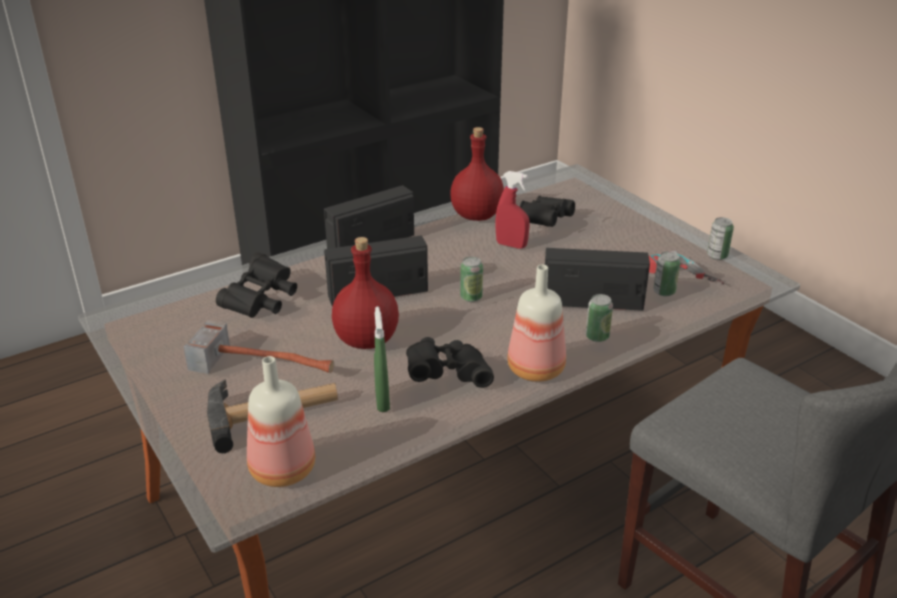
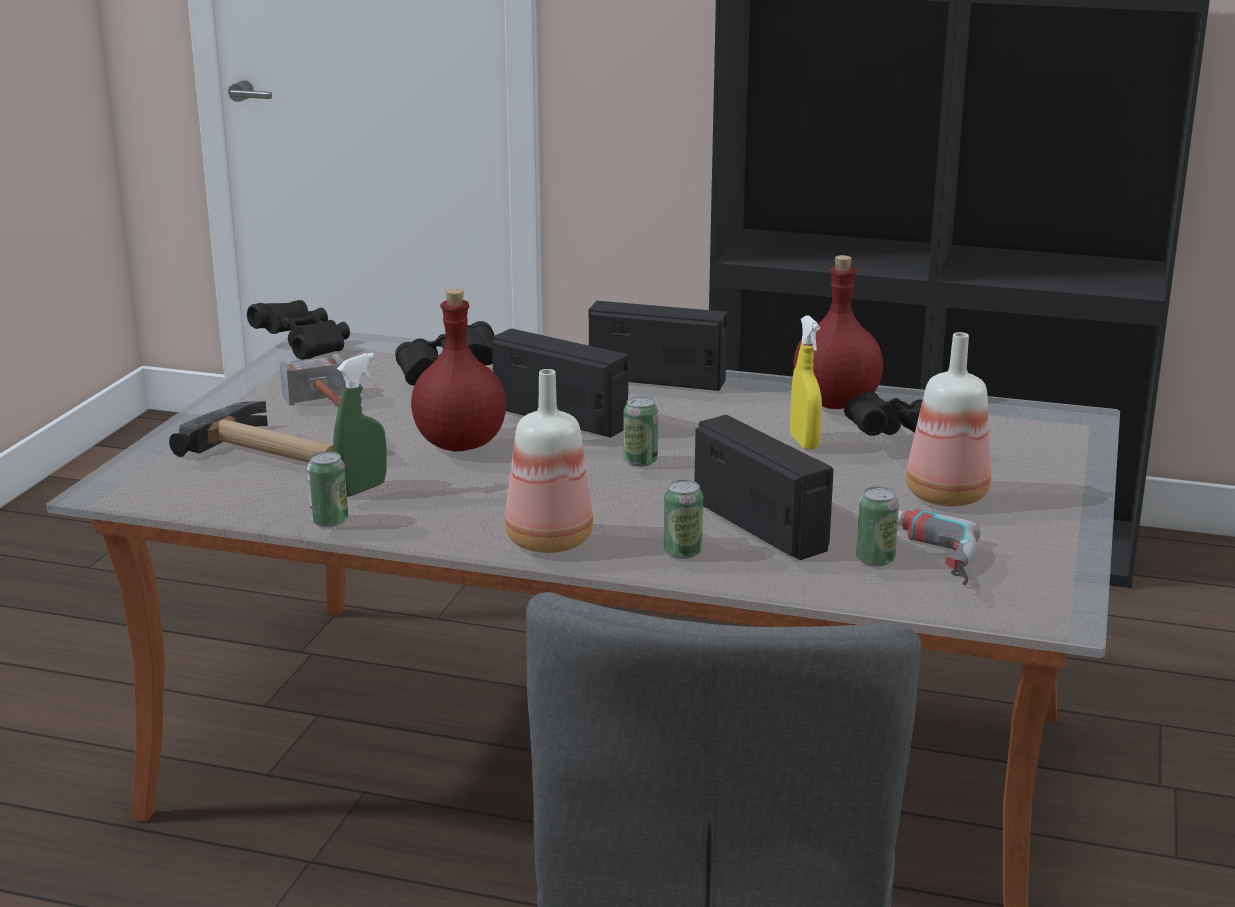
camera: 50 degrees right, 10 degrees down
(283, 471) = (185, 489): bottle -> bottle (945, 497)
(447, 375) = (460, 502): black binoculars -> black binoculars (305, 347)
(511, 245) = (804, 442): red spray bottle -> yellow spray bottle
(717, 256) = (1054, 566): can -> can (329, 521)

